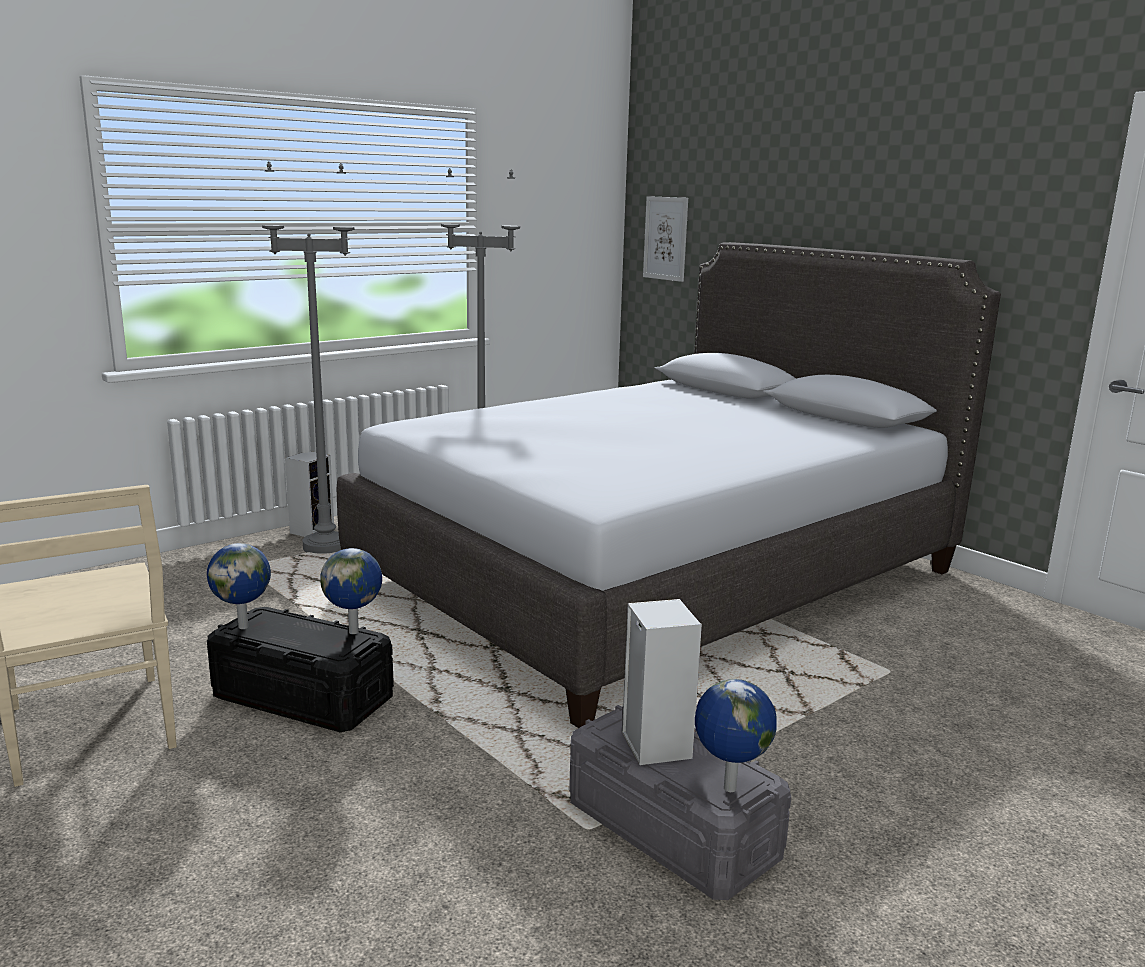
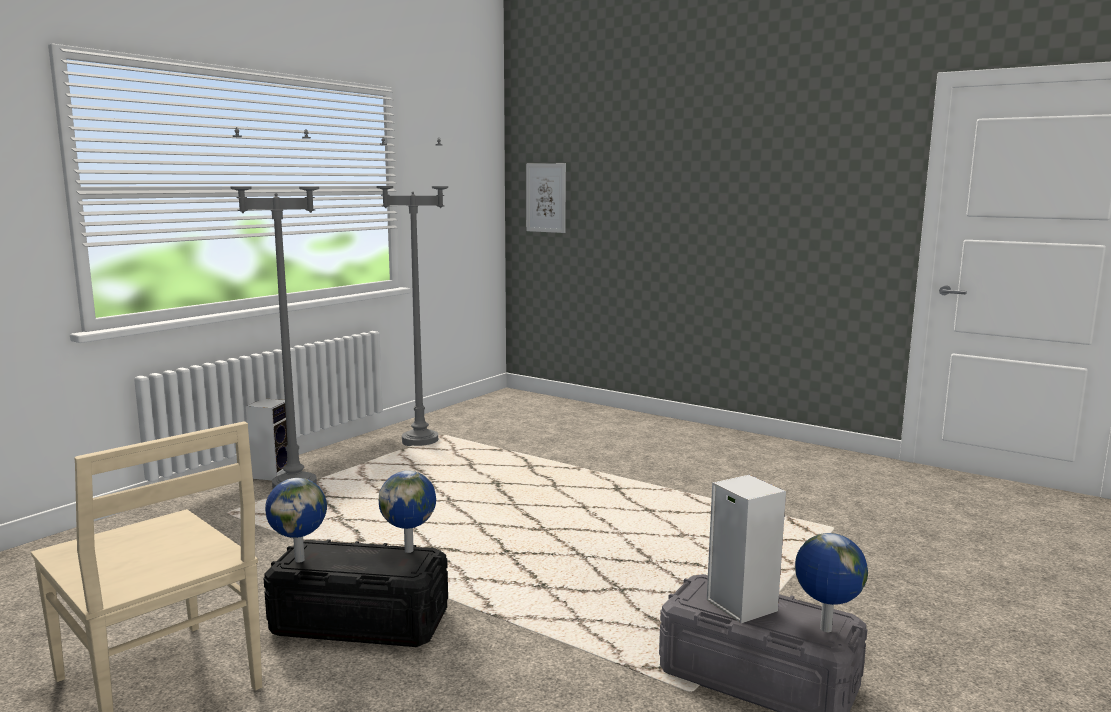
camera: 15 degrees left, 5 degrees down
(656, 574) = (604, 476): grey bed -> none

